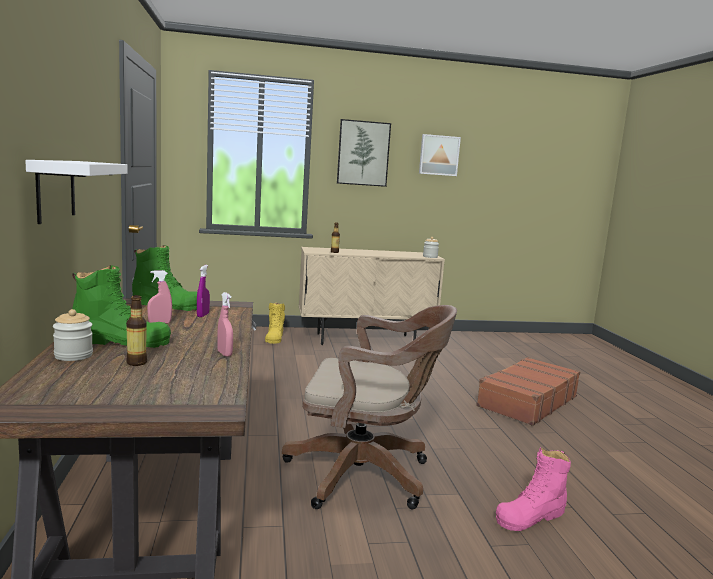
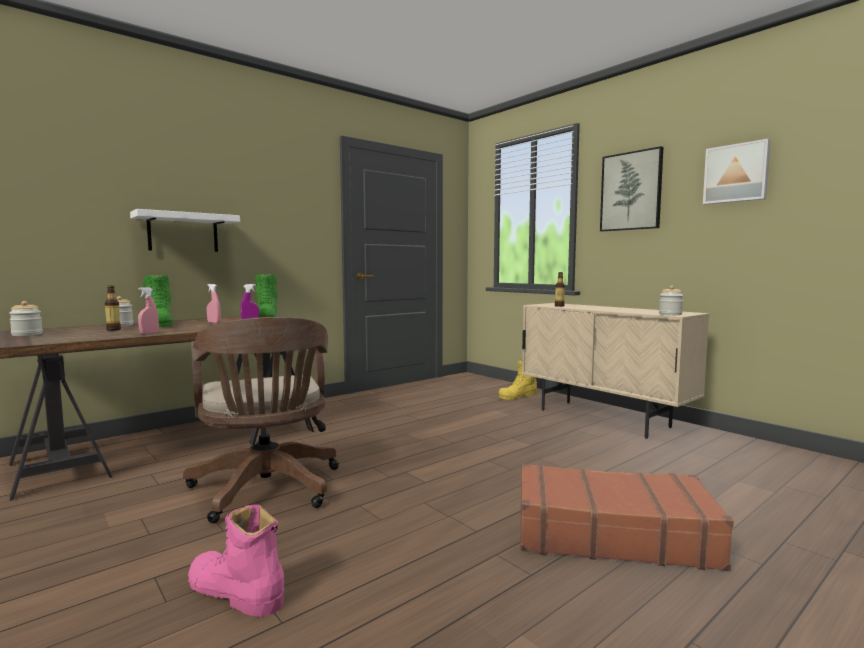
camera: 60 degrees right, 5 degrees down
(89, 404) = (27, 334): none -> jar

